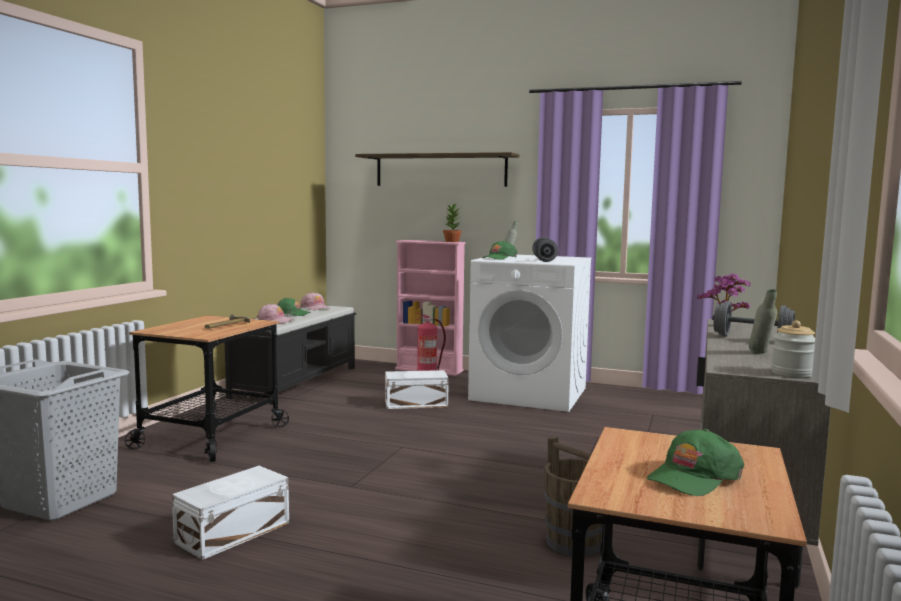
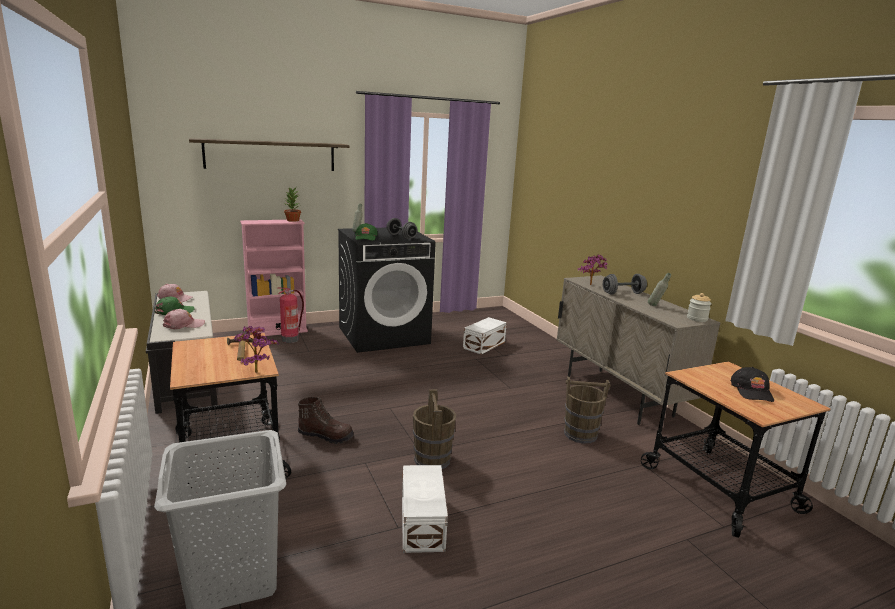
camera: 45 degrees left, 10 degrees up
(198, 335) = (255, 371): none -> potted plant
(302, 448) = (326, 436): none -> brown boot
(347, 496) = (432, 460): none -> brown bucket
(415, 403) = (327, 366): white storage box -> white storage box (483, 345)
(530, 394) = (384, 335): white washing machine -> black washing machine
(693, 477) = (752, 391): green cap -> black cap

